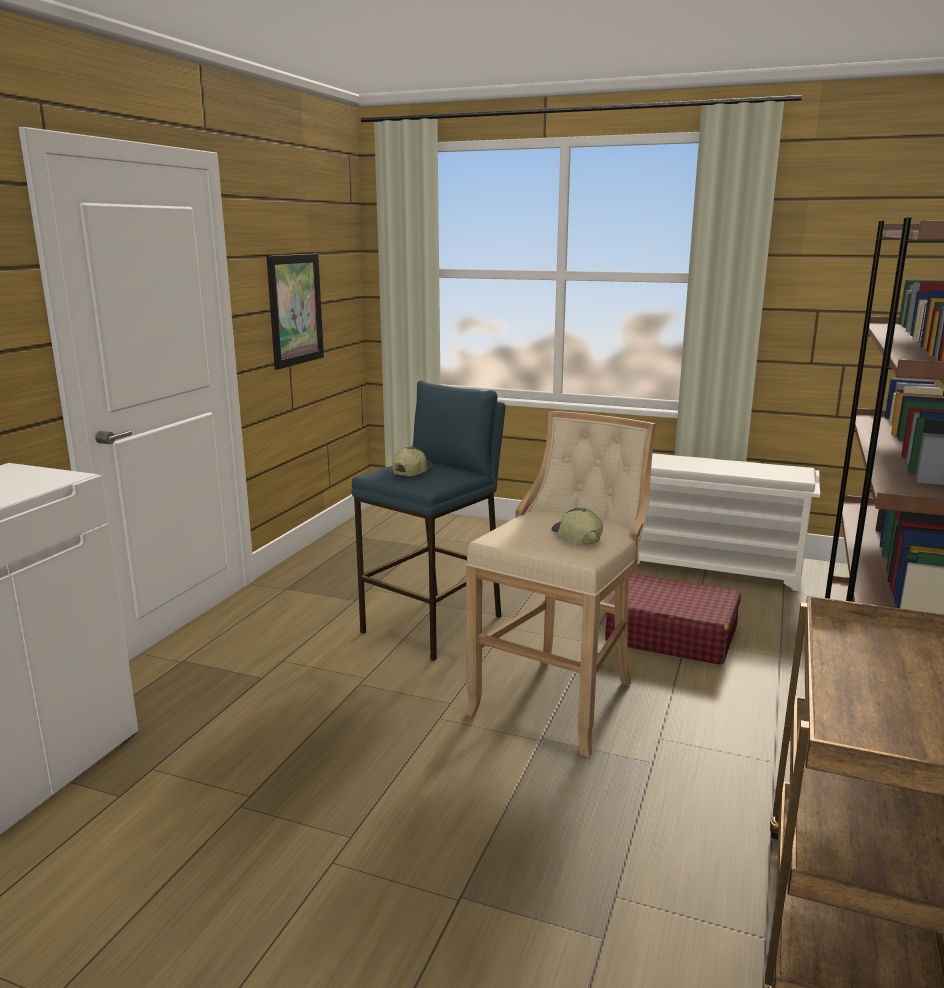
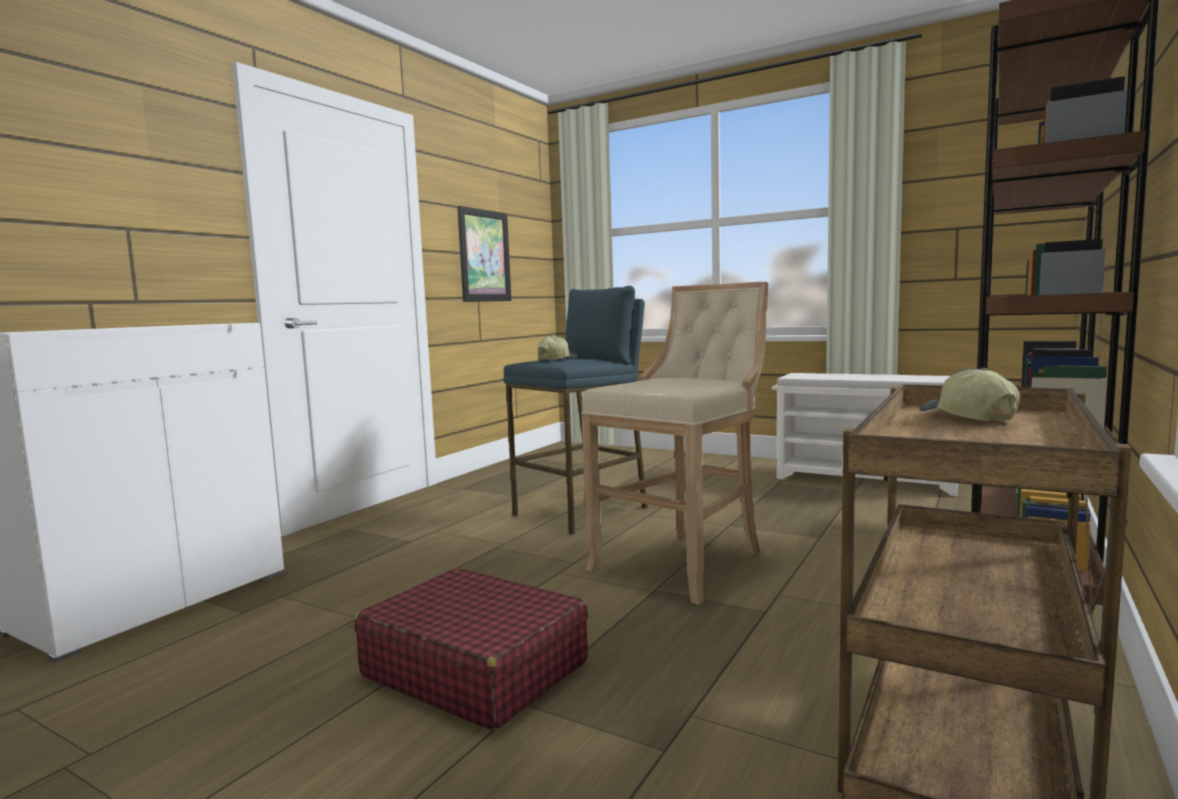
camera: 10 degrees right, 10 degrees down
(575, 537) = (687, 386): cap -> cap (966, 418)
(671, 635) = (812, 523): red suitcase -> red suitcase (474, 669)

